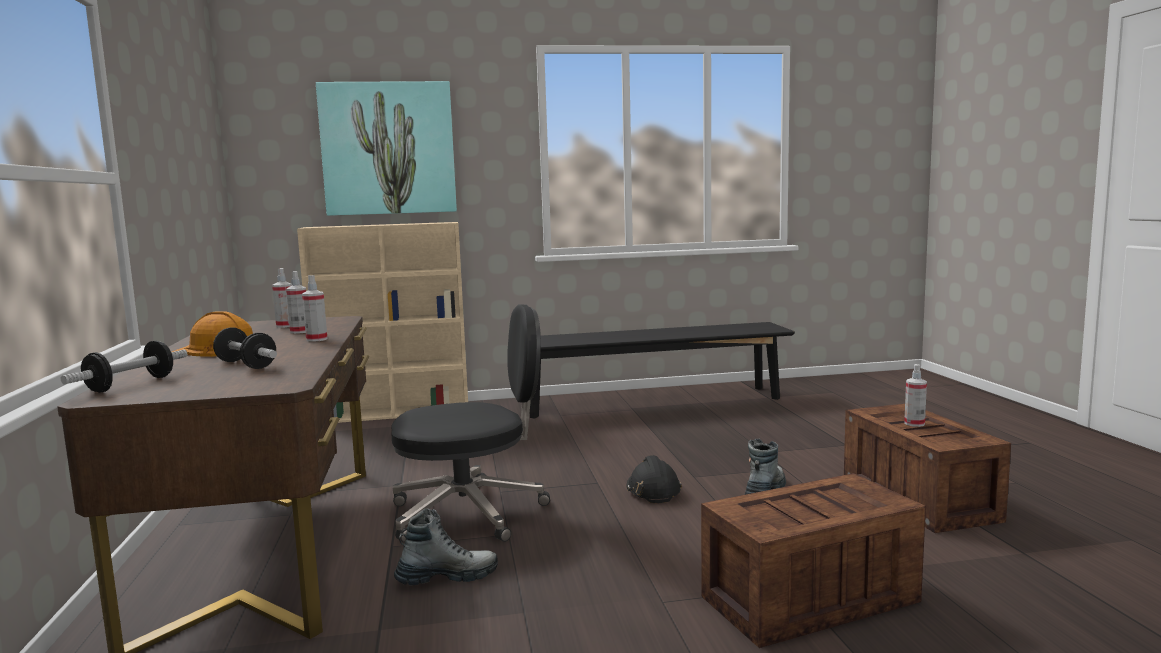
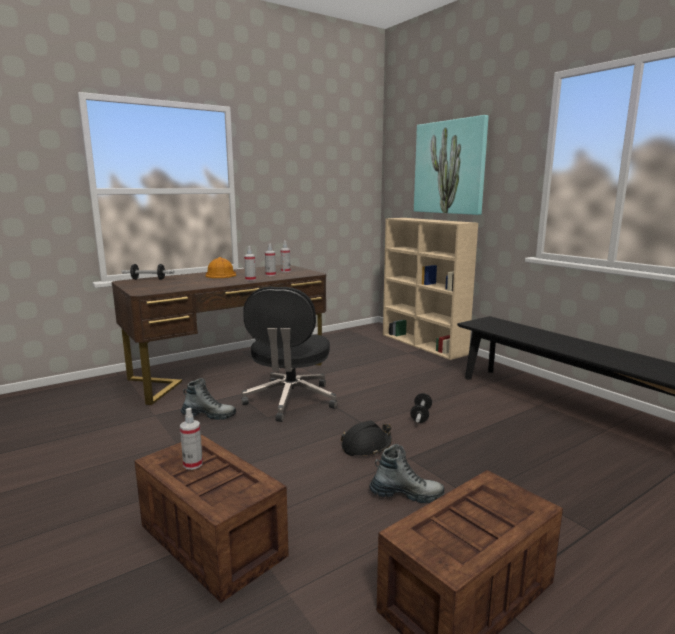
camera: 65 degrees right, 5 degrees up
(246, 365) = (187, 282): dumbbell -> dumbbell (421, 416)
(447, 577) = (209, 415): boot -> boot turned 45 degrees counterclockwise
(471, 512) = (290, 401): black office chair -> black office chair turned 45 degrees clockwise
(914, 423) = (477, 515): spray bottle -> spray bottle (193, 464)

